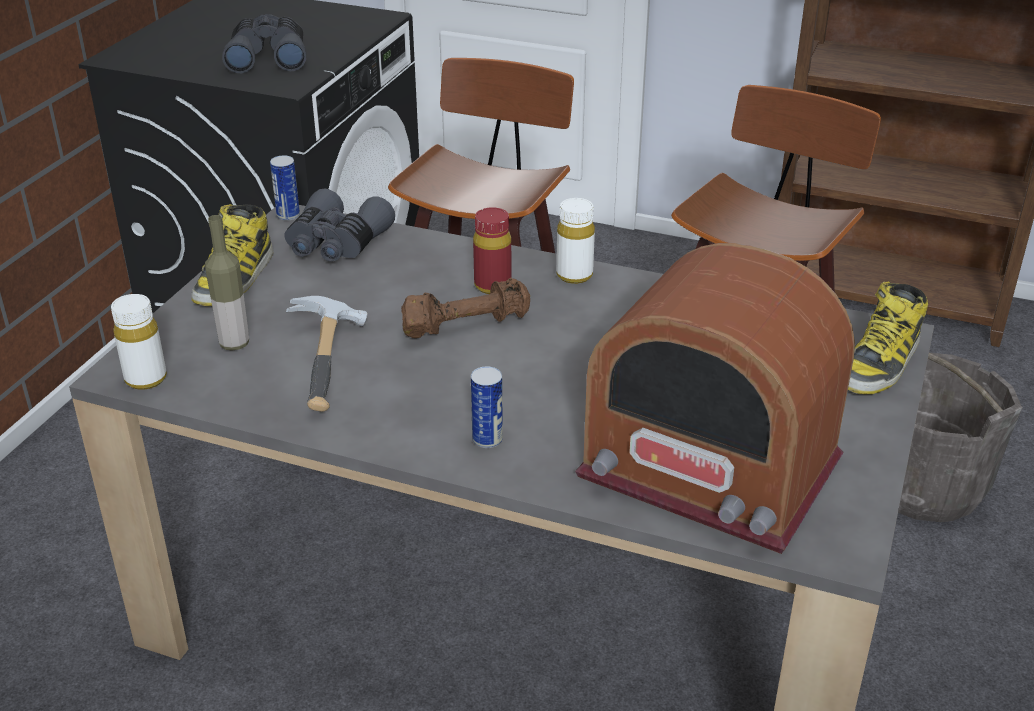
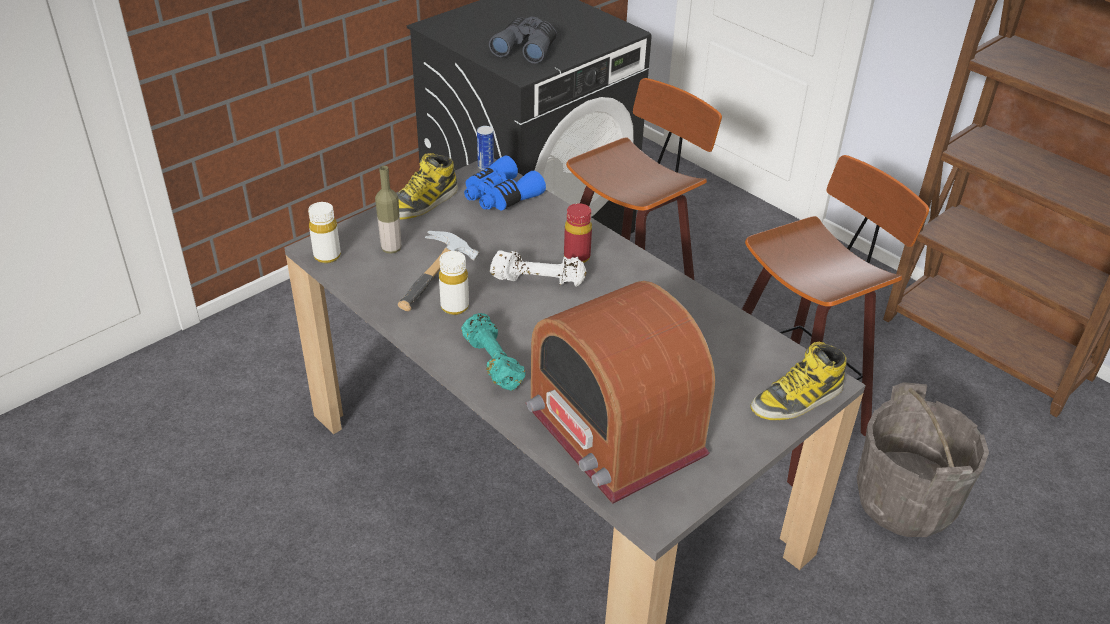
camera: 25 degrees right, 5 degrees up
(336, 244) = (500, 196): grey binoculars -> blue binoculars
(465, 325) = (538, 280): brown dumbbell -> white dumbbell
(487, 439) = (491, 363): can -> turquoise dumbbell
(574, 275) = (637, 266): white bottle -> white bottle (454, 307)

